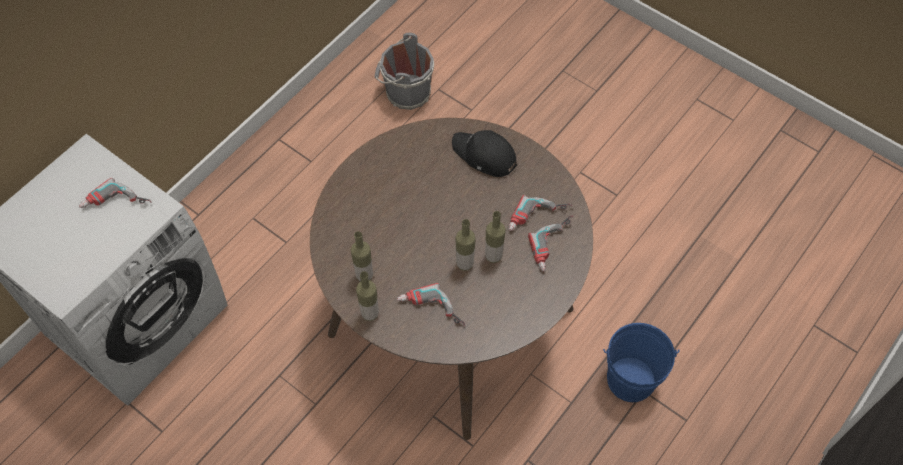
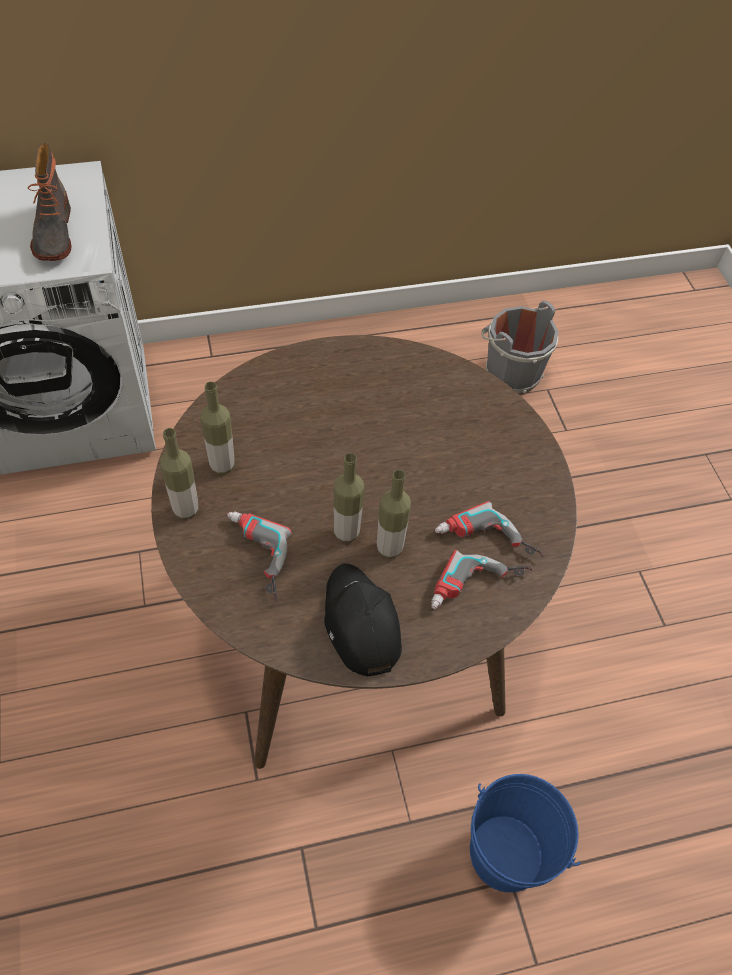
camera: 35 degrees right, 5 degrees down
(115, 206) = (53, 233): power drill -> boot
(484, 156) = (484, 431): black cap -> black cap (360, 624)

